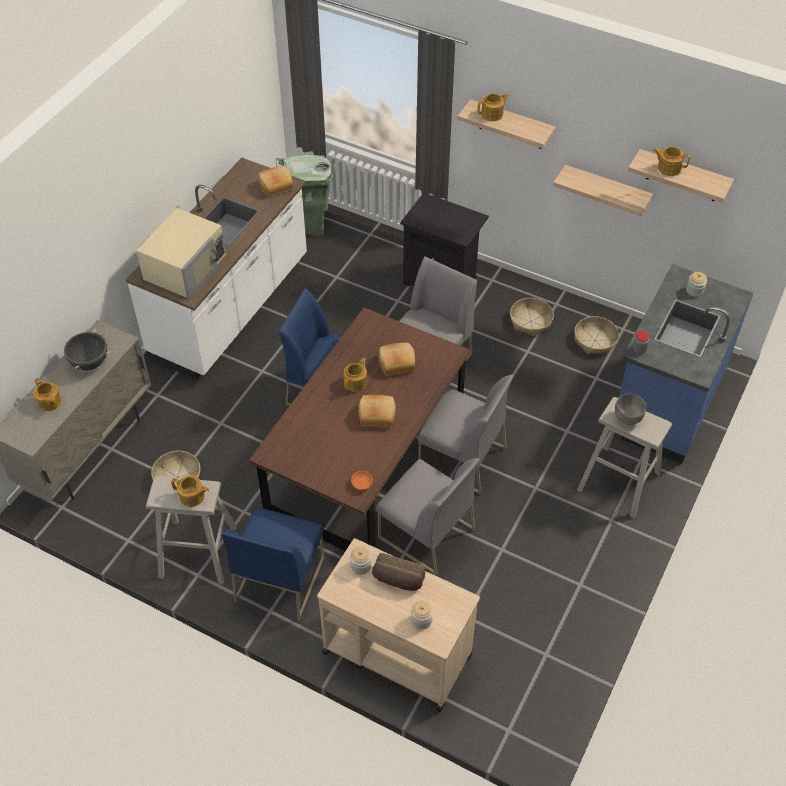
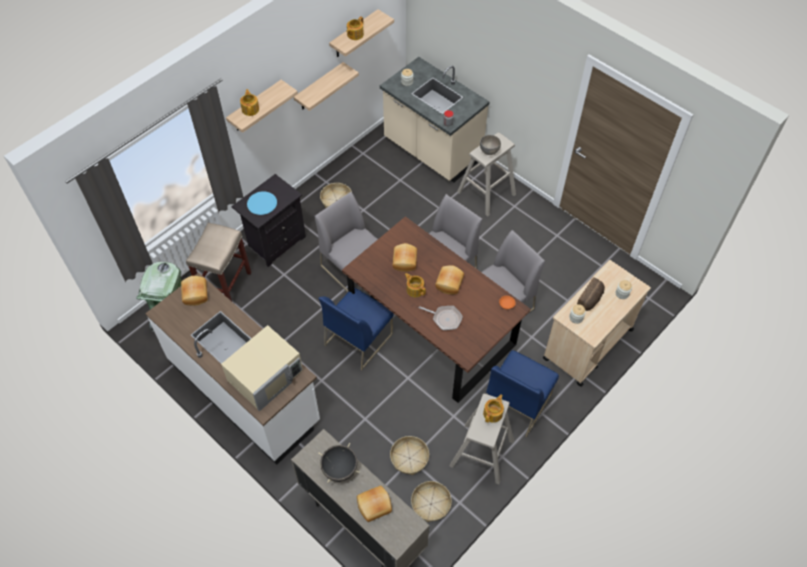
camera: 75 degrees left, 5 degrees up
(49, 402) = (374, 506): teapot -> bread
(186, 267) = (266, 375): beige microwave -> beige microwave turned 90 degrees clockwise
(279, 578) = (516, 402): blue chair -> blue chair turned 90 degrees clockwise
(320, 421) = (445, 318): none -> frying pan
(364, 255) = (226, 285): none -> beige stool
(437, 216) = (262, 203): none -> blue plate
(595, 340) = (367, 170): basket -> basket (430, 504)
(666, 402) = (431, 151): blue counter -> beige counter

